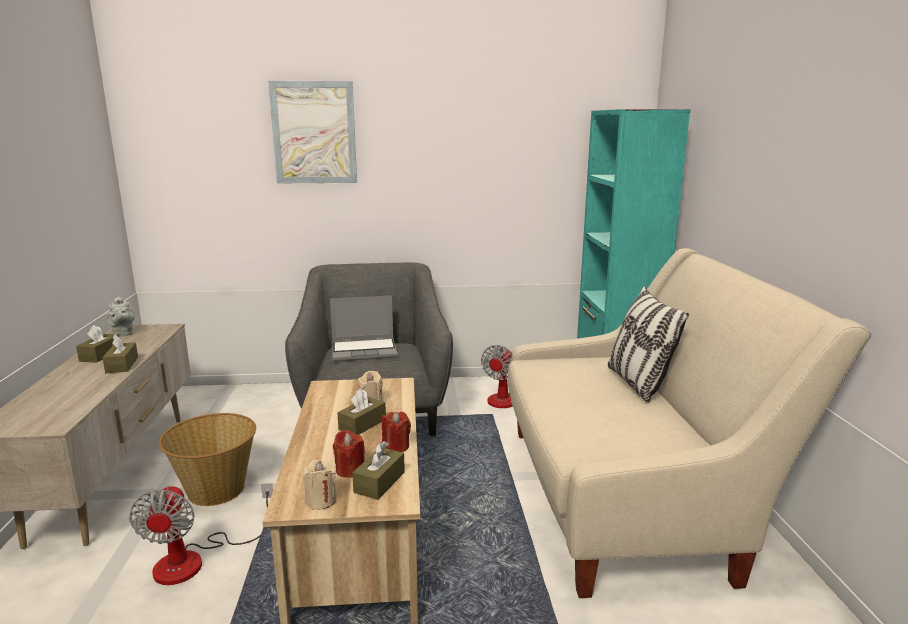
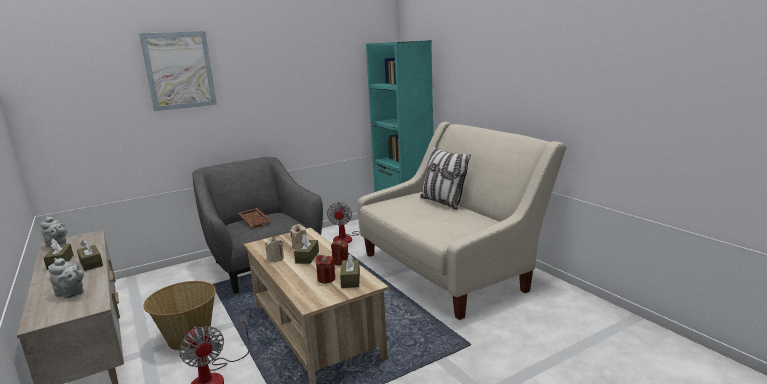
camera: 25 degrees left, 0 degrees up
(59, 400) = (71, 294): none -> grey teapot
(321, 501) = (326, 296): beige candle -> beige candle (275, 258)
(365, 351) = (256, 221): laptop -> brown tray

